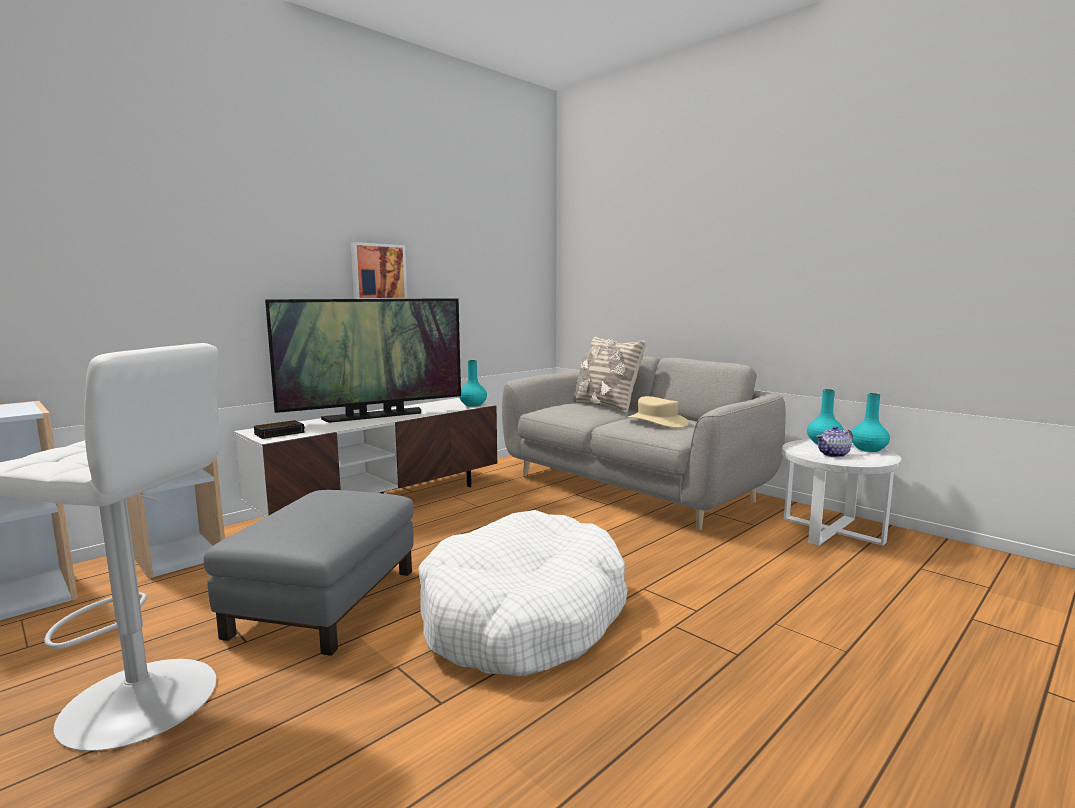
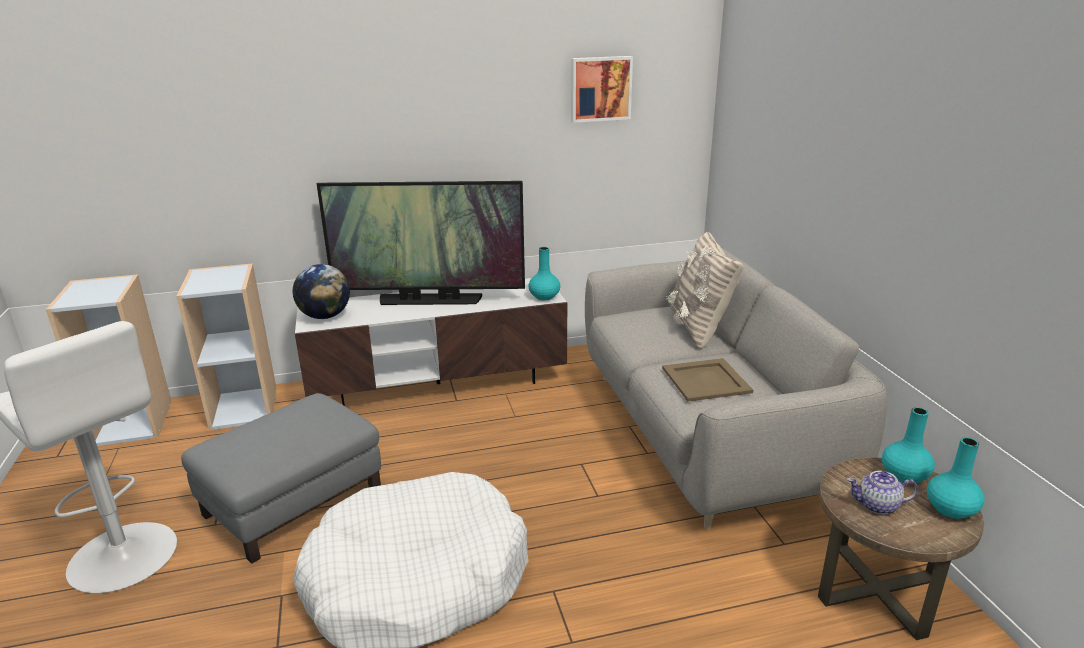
camera: 30 degrees right, 15 degrees up
(280, 433) = (325, 316): alarm clock -> globe
(378, 272) = (449, 140): picture -> picture (600, 88)
(657, 422) = (707, 380): beige hat -> beige tray
(832, 530) = (878, 589): white side table -> brown side table

